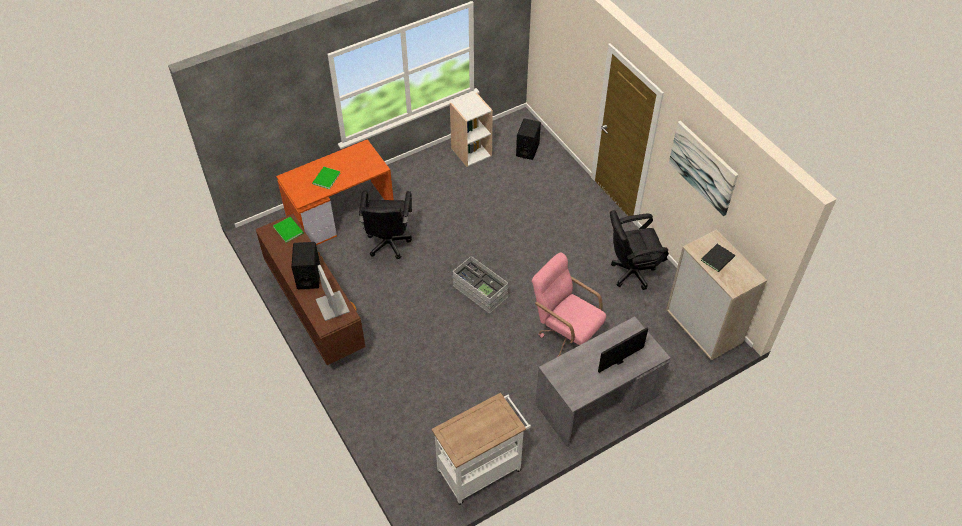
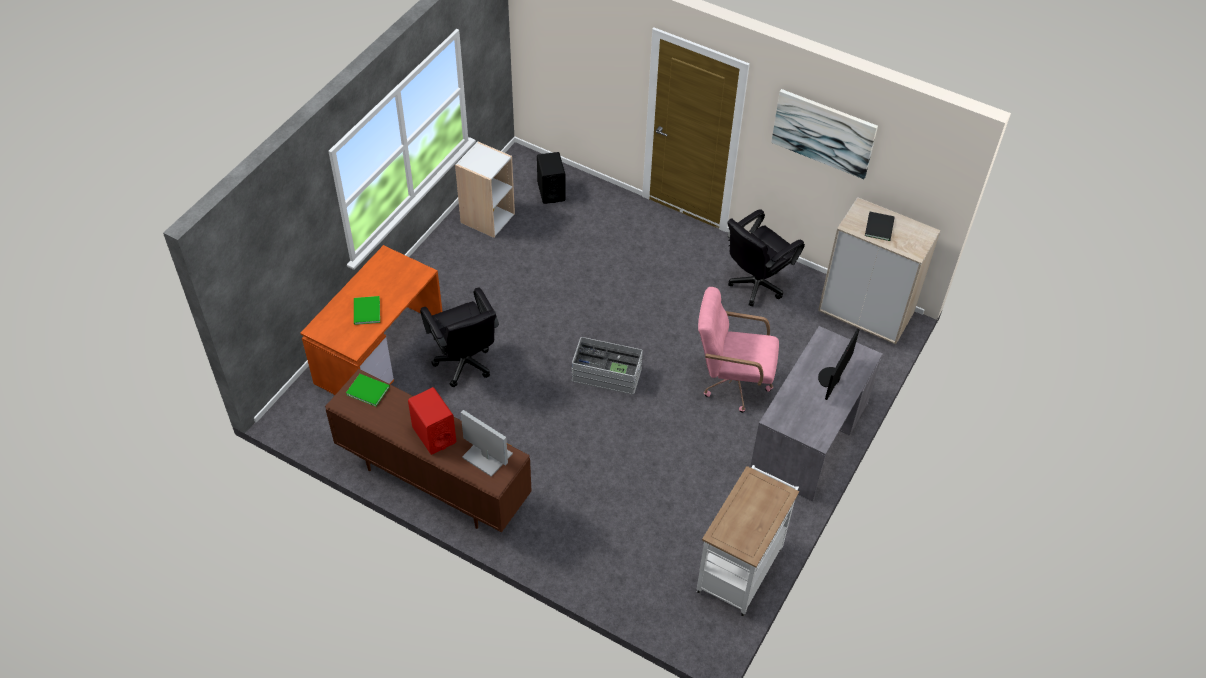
camera: 30 degrees left, 0 degrees up
(308, 277) = (434, 435): black speaker -> red speaker

